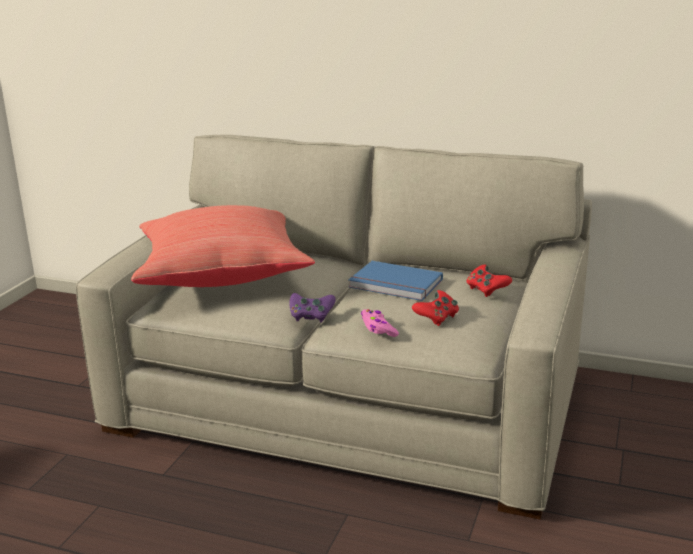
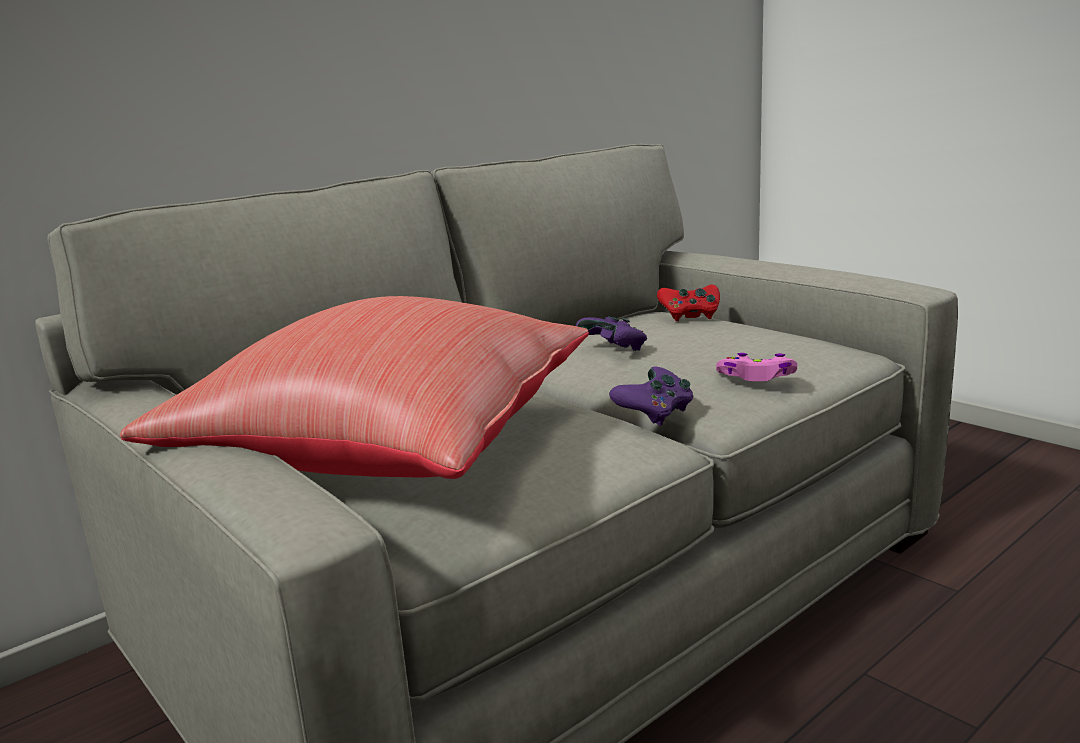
camera: 60 degrees left, 5 degrees down
(395, 285) = (614, 350): blue book -> purple game controller
(437, 318) = (753, 346): red game controller -> none

